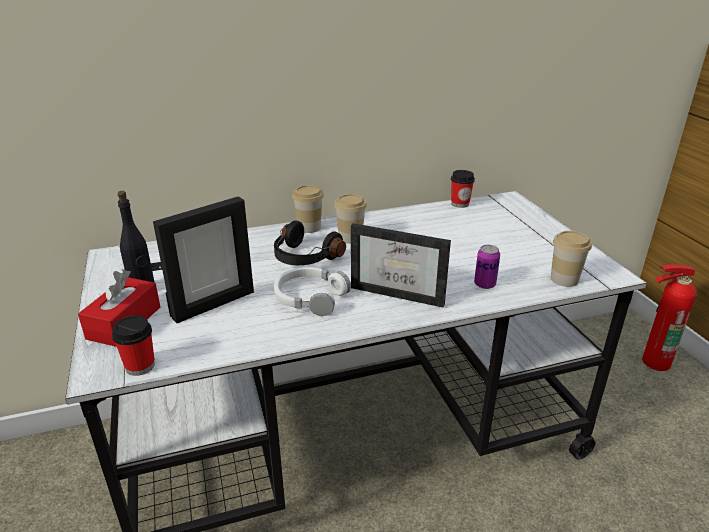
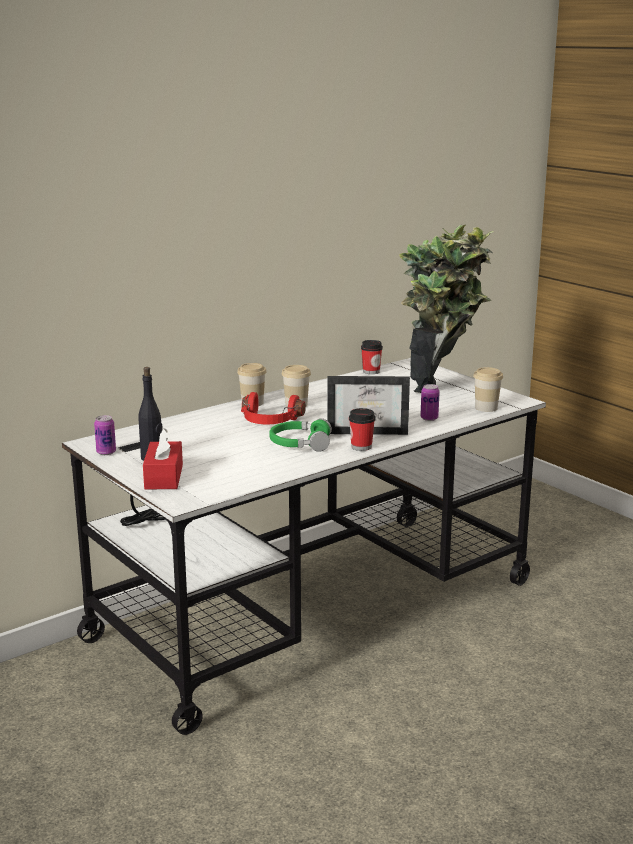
camera: 20 degrees left, 10 degrees down
(109, 272) = (106, 452): none -> can
(140, 366) = (209, 494): cup -> cup (361, 447)
(213, 304) = (224, 457): picture frame -> none
(304, 258) = (269, 422): black headphones -> red headphones
(310, 298) = (300, 443): white headphones -> green headphones
(526, 235) = (441, 385): none -> potted plant
(652, 361) = (556, 510): fire extinguisher -> none

